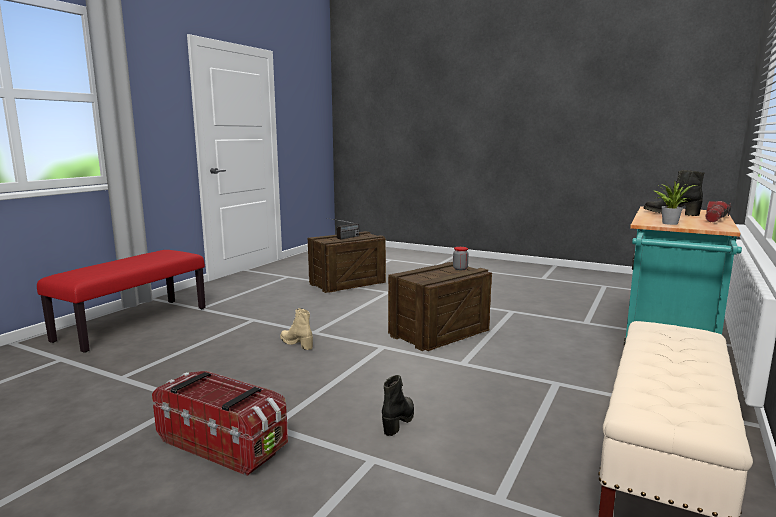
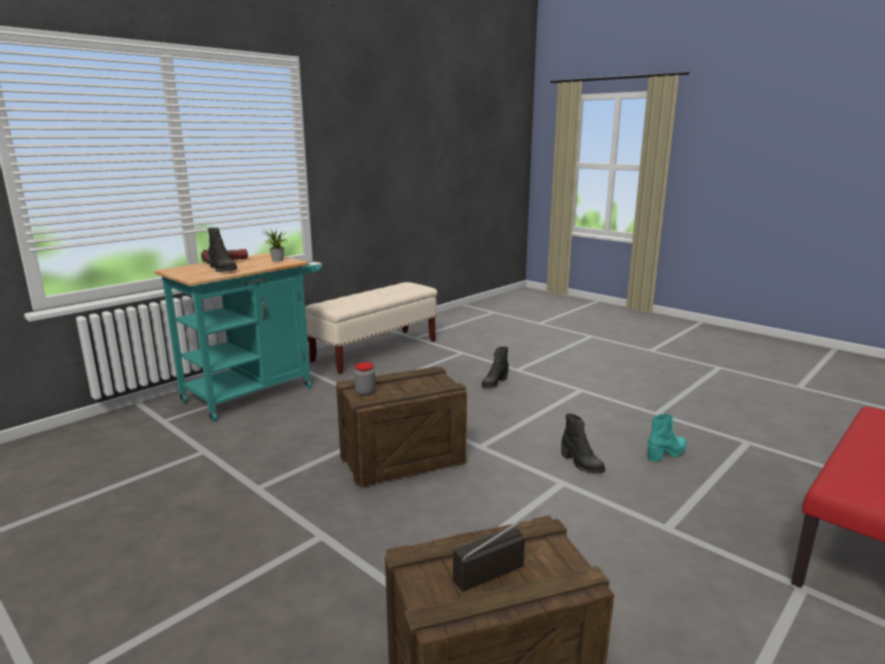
camera: 165 degrees left, 5 degrees up
(216, 358) = (667, 454): none -> turquoise boot
(223, 443) = (608, 384): storage box -> none
(297, 344) = (581, 464): beige boot -> black boot

